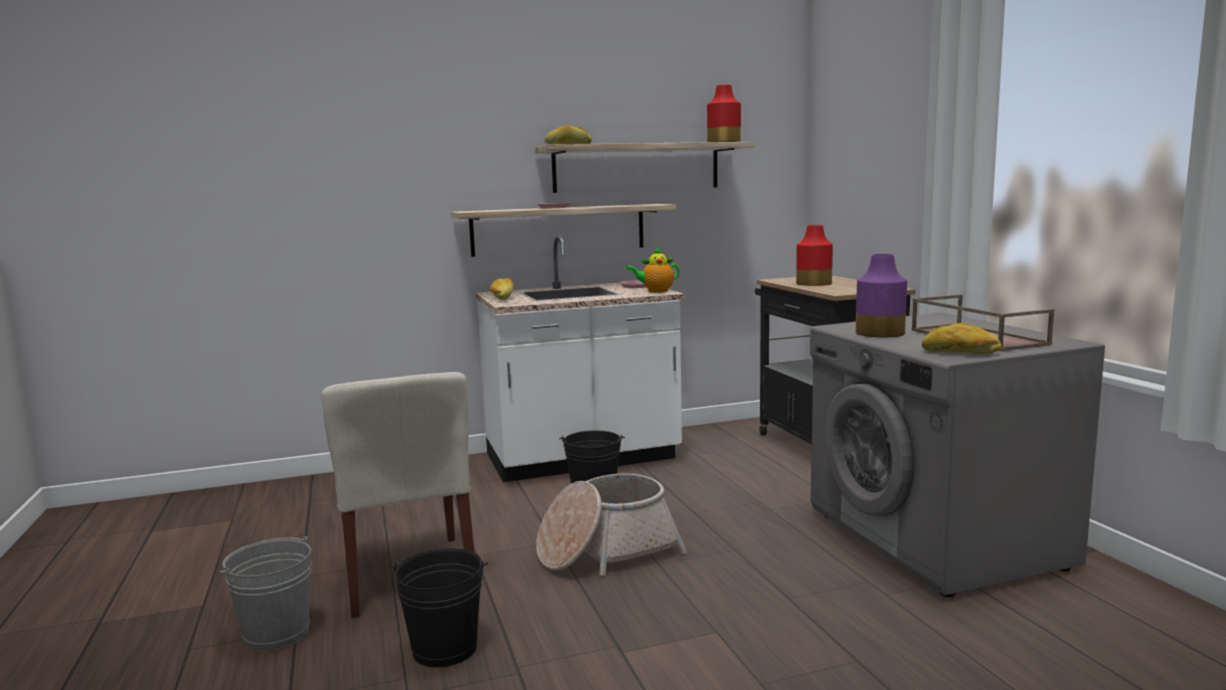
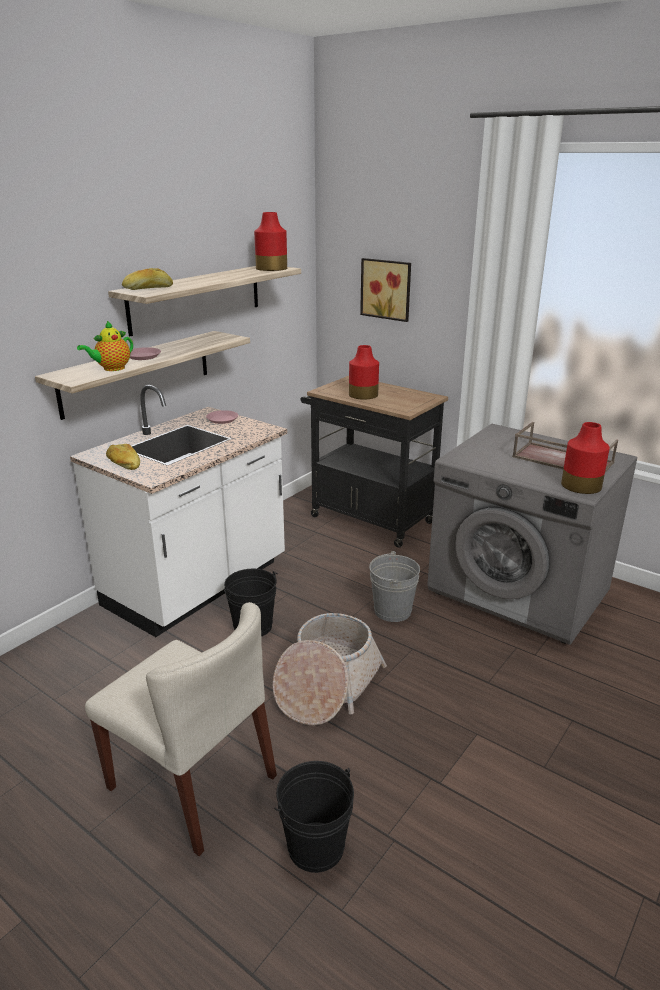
camera: 35 degrees left, 15 degrees up
(277, 634) = (149, 911): grey bucket -> grey bucket (392, 610)
(655, 291) = (256, 428): teapot -> teapot (112, 369)
(863, 167) = (387, 289): none -> picture
(879, 333) = (496, 464): purple vase -> none
(960, 353) = (581, 485): bread -> red vase

